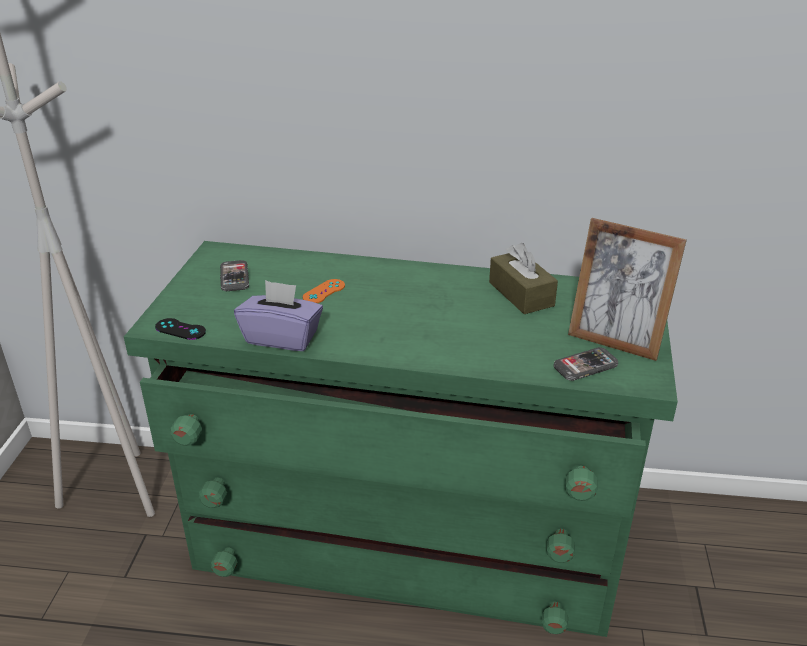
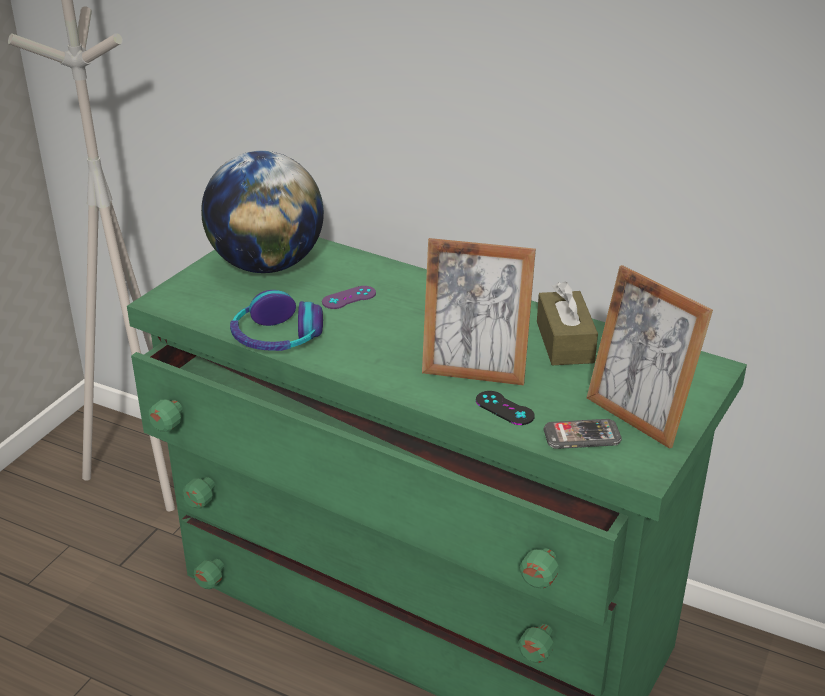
camera: 20 degrees right, 0 degrees up
(180, 329) = (183, 309): black game controller -> black game controller (504, 408)
(234, 277) = (267, 265): phone -> globe
(282, 337) = (276, 338): purple tissue box -> headphones
(324, 292) = (349, 298): orange game controller -> purple game controller
(467, 331) = (474, 371): none -> picture frame

